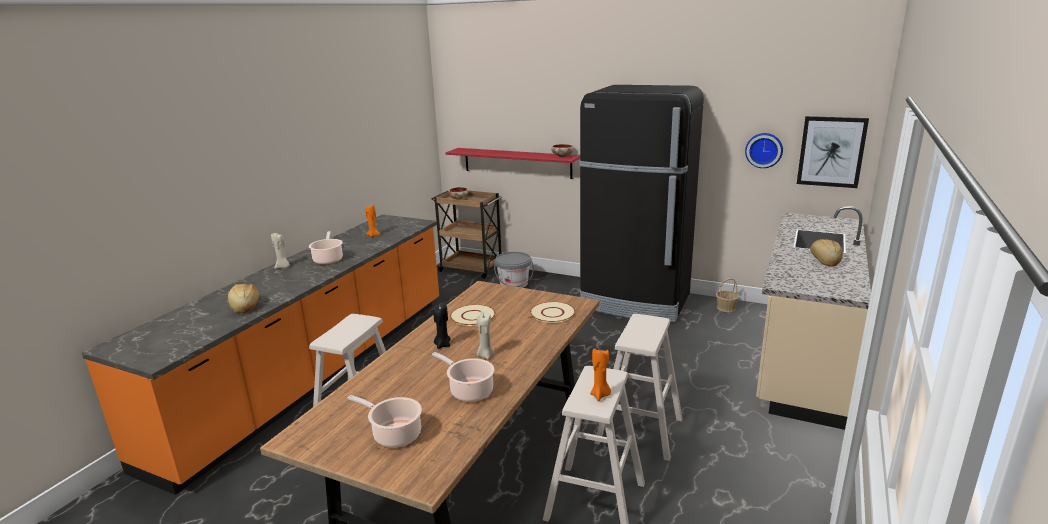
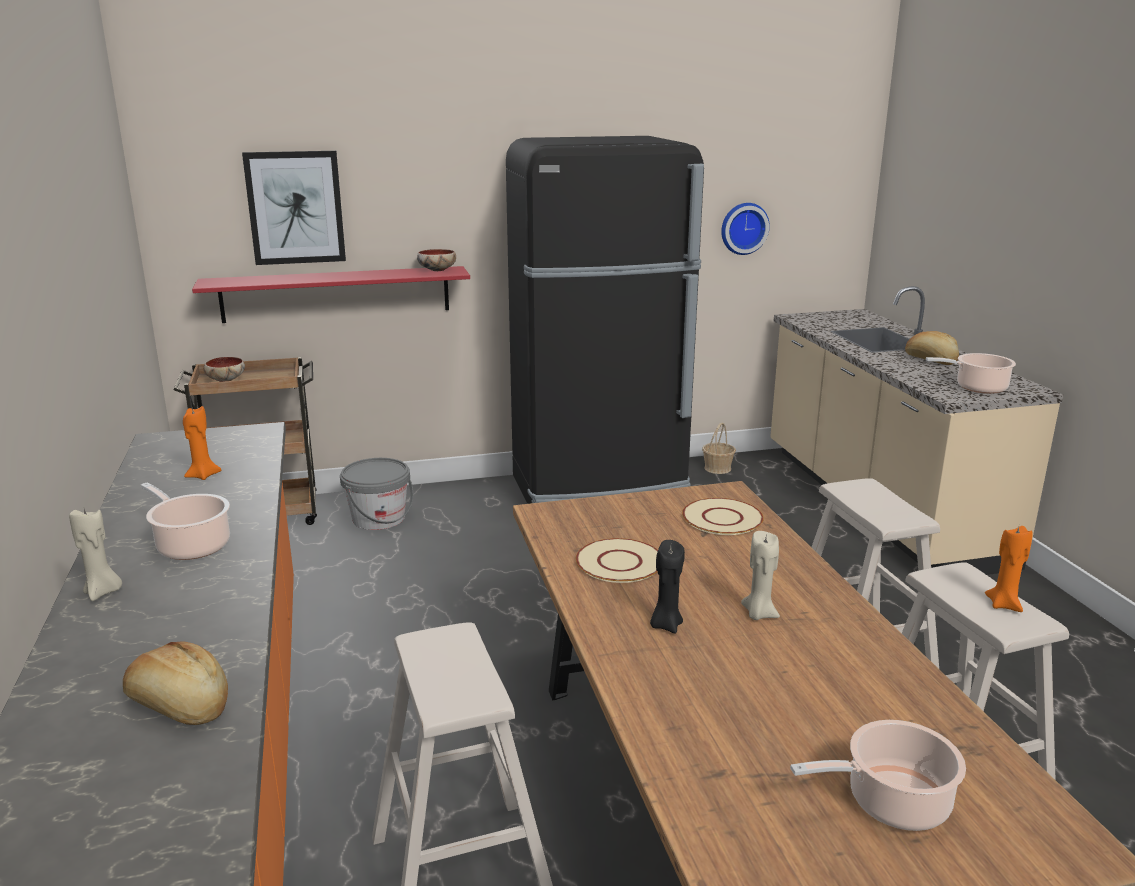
camera: 40 degrees left, 0 degrees up
(469, 391) = (847, 677): cooking pot -> cooking pot (977, 388)
(831, 151) = (823, 222): picture -> picture (295, 207)

